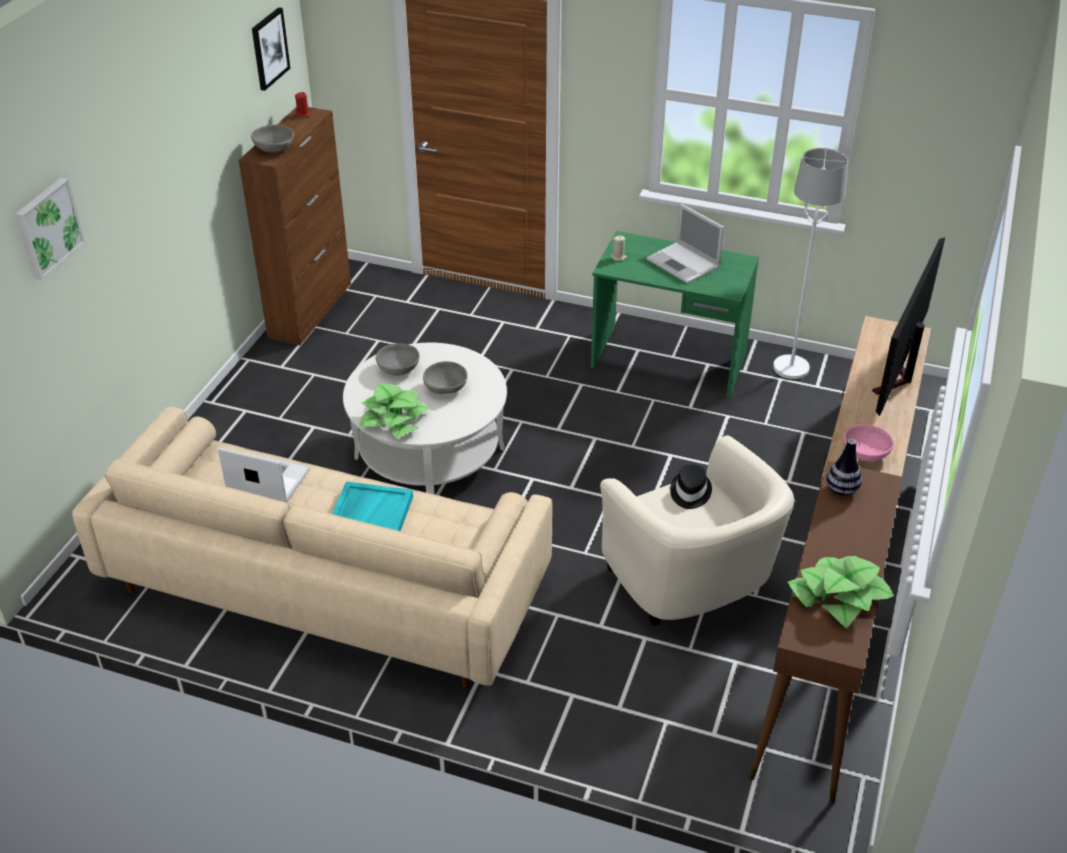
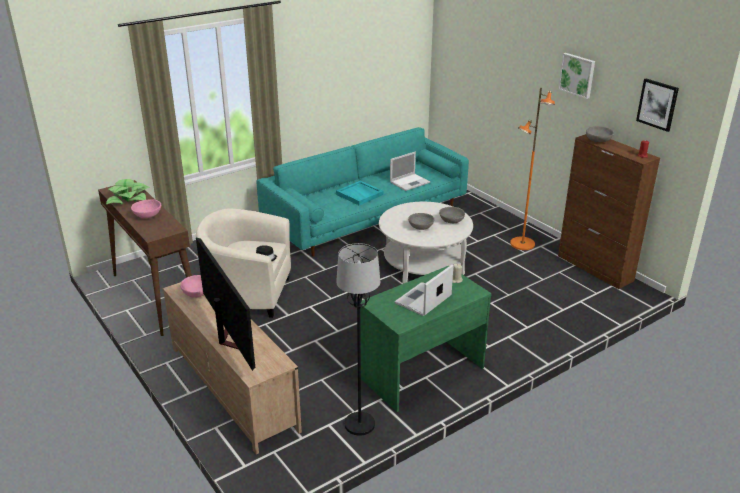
camera: 125 degrees right, 10 degrees down
(47, 227) = (483, 46): picture -> picture (577, 75)
(290, 383) = (522, 244): none -> orange floor lamp
(326, 584) = (366, 217): beige sofa -> turquoise sofa
(394, 419) = (412, 209): potted plant -> none
(684, 263) = (422, 300): laptop -> laptop turned 45 degrees counterclockwise
(791, 368) = (359, 424): white floor lamp -> black floor lamp
(841, 490) = (167, 224): vase -> none
(849, 531) = (147, 215): none -> pink bowl

